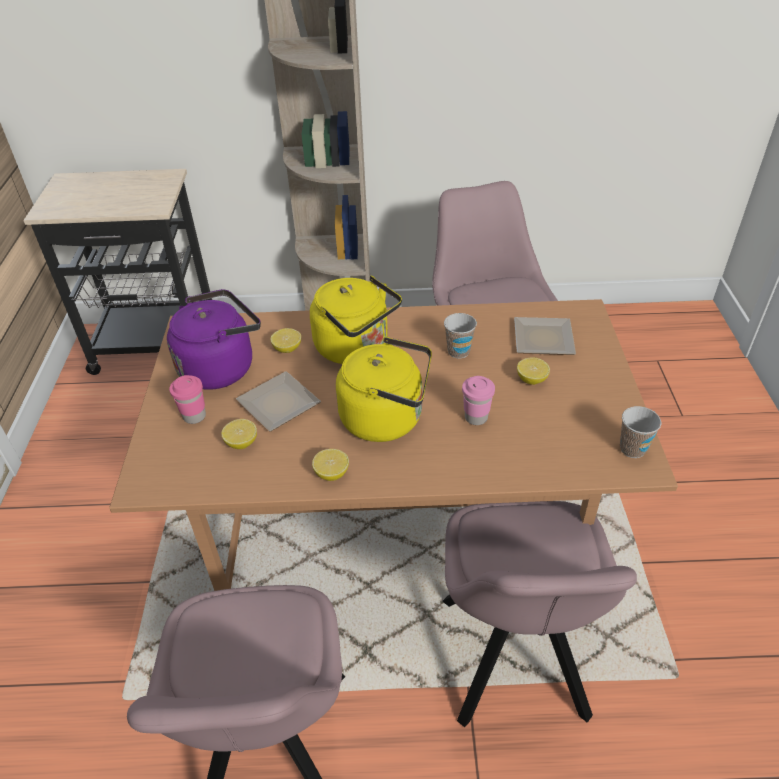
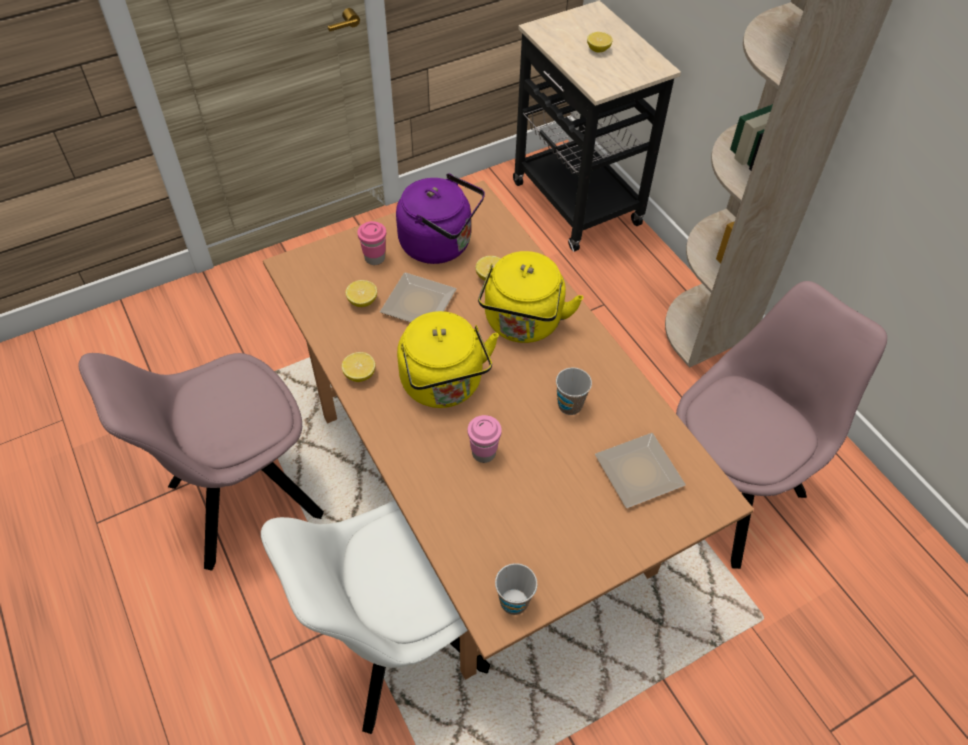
camera: 60 degrees right, 10 degrees up
(514, 657) = (399, 645): pink chair -> white chair
(531, 379) = (566, 481): lemon -> lemon (598, 49)

